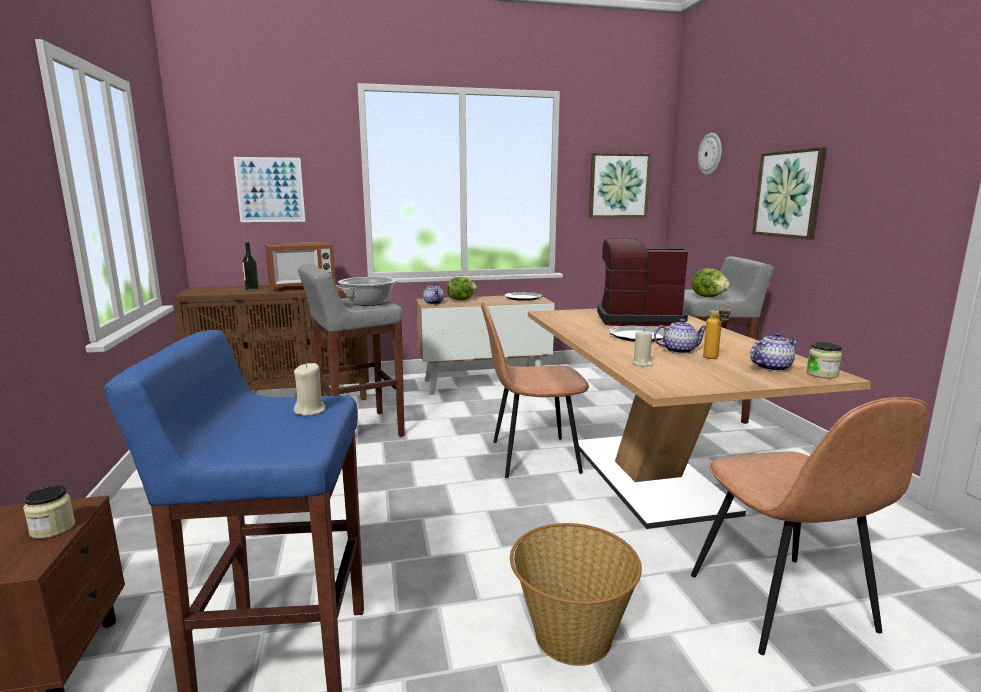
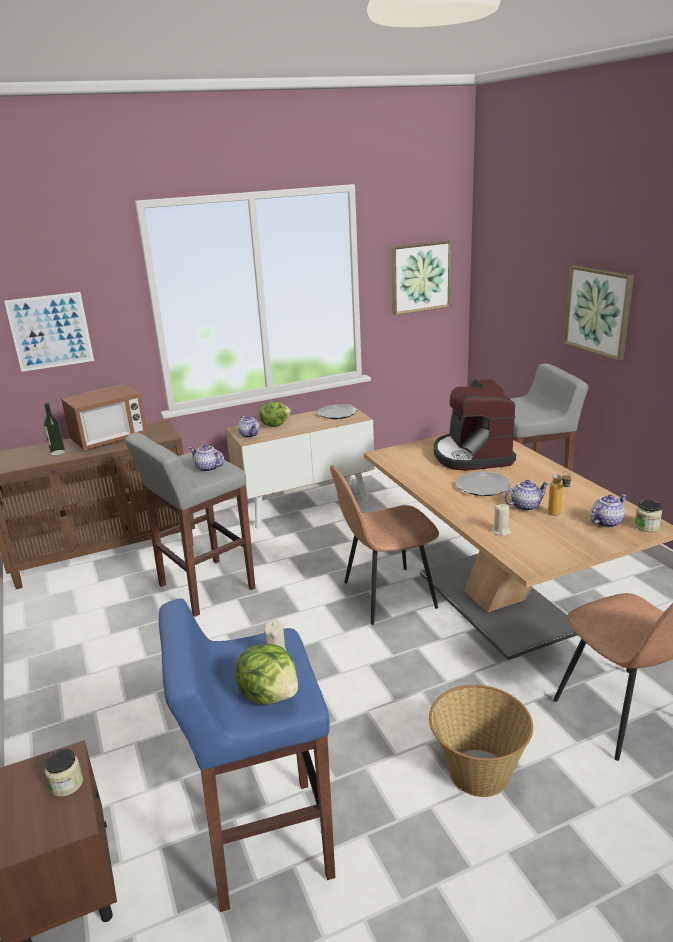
camera: 10 degrees left, 10 degrees up
(368, 303) = (207, 468): cooking pot -> teapot
(637, 319) = (472, 455): coffee machine -> coffee machine turned 90 degrees counterclockwise
(709, 297) = (529, 414): lettuce -> lettuce (270, 694)
(710, 154) = (516, 249): wall clock -> none

